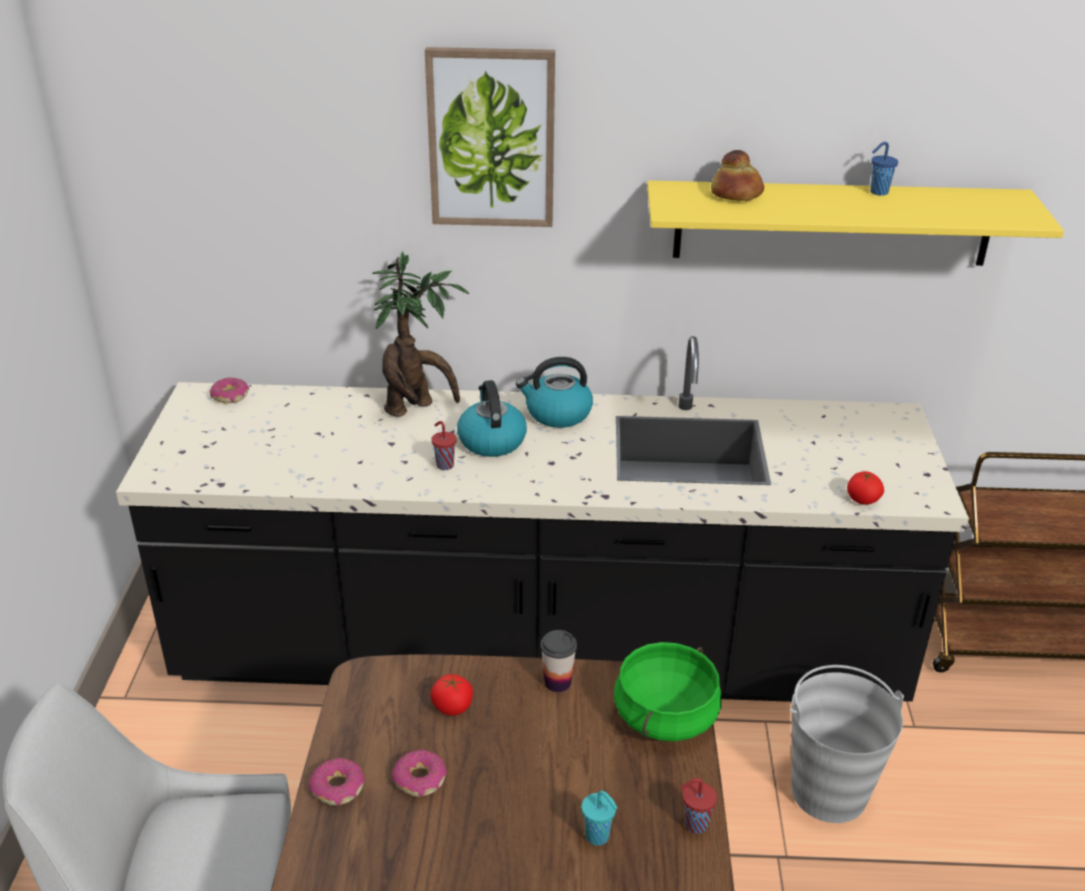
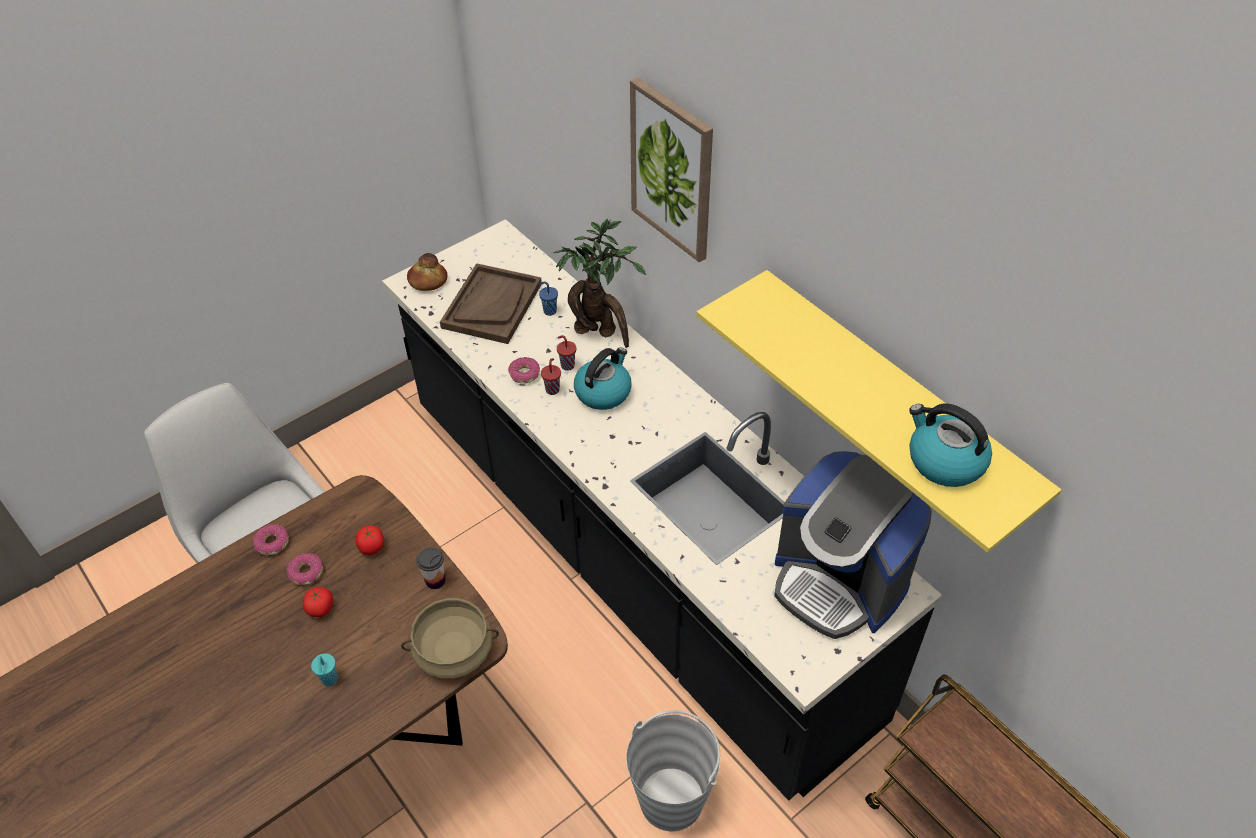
camera: 50 degrees right, 15 degrees up
(230, 396) = (515, 250): donut -> donut (524, 374)
(278, 444) = (492, 305): none -> brown tray
(557, 414) = (671, 401): kettle -> kettle (944, 461)
(666, 716) = (453, 652): green cooking pot -> beige cooking pot
(694, 824) = (375, 720): red cup -> red cup (567, 365)
(735, 194) = (800, 326): bread -> bread (427, 281)
(857, 437) = (839, 581): none -> coffee machine
(863, 500) = (756, 628): tomato -> tomato (320, 609)
(877, 192) = (914, 399): blue cup -> blue cup (549, 311)

